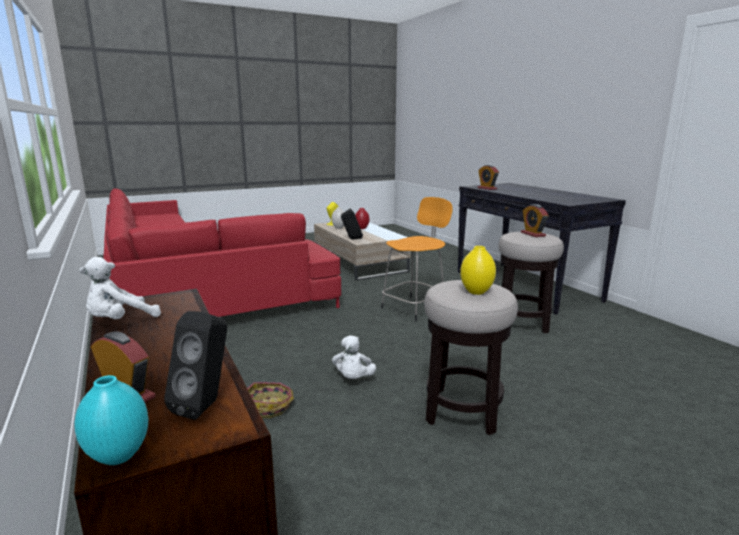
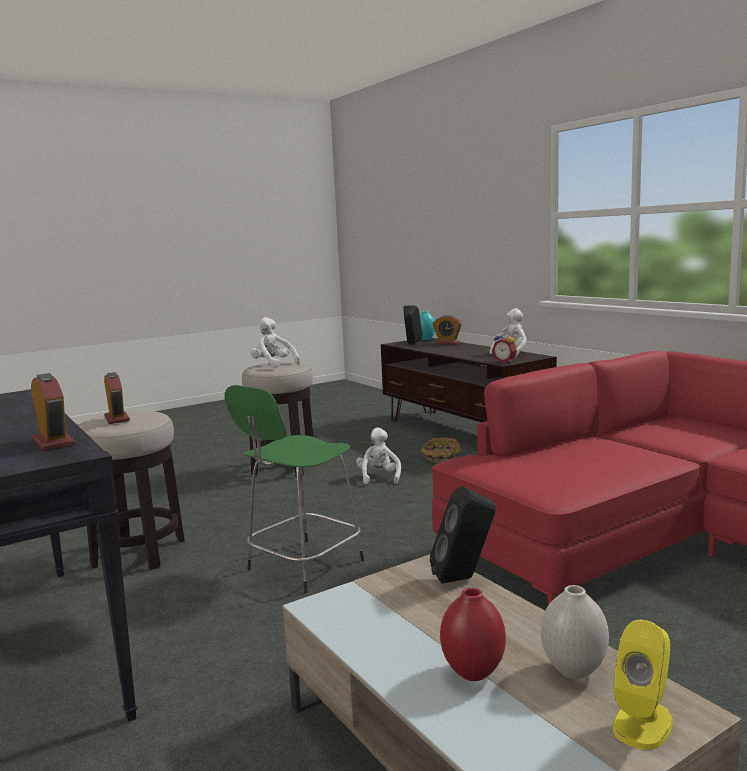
camera: 175 degrees right, 5 degrees down
(173, 298) = (505, 361): none -> alarm clock
(415, 307) = (302, 566): orange stool -> green stool
(476, 292) = (273, 365): yellow vase -> white plush toy

